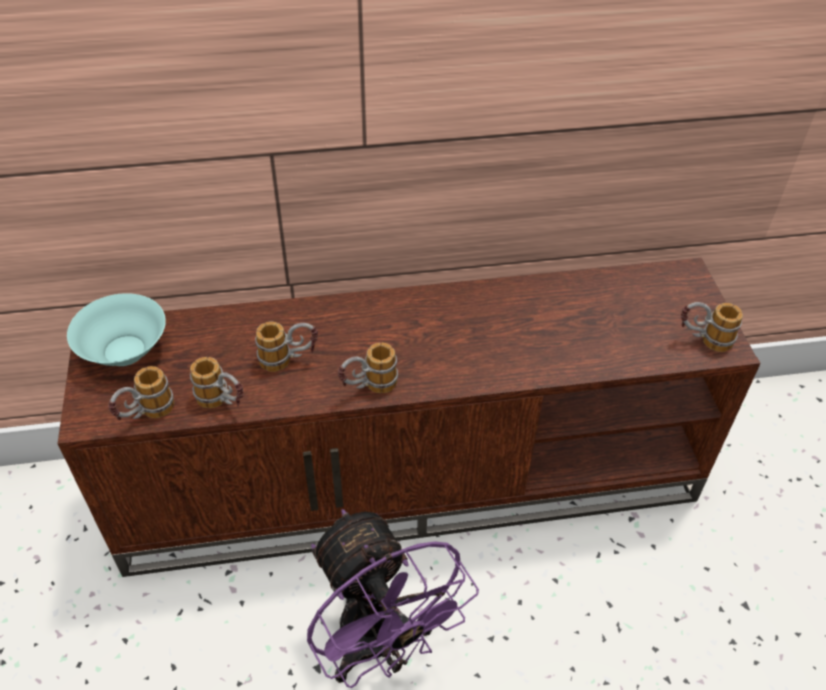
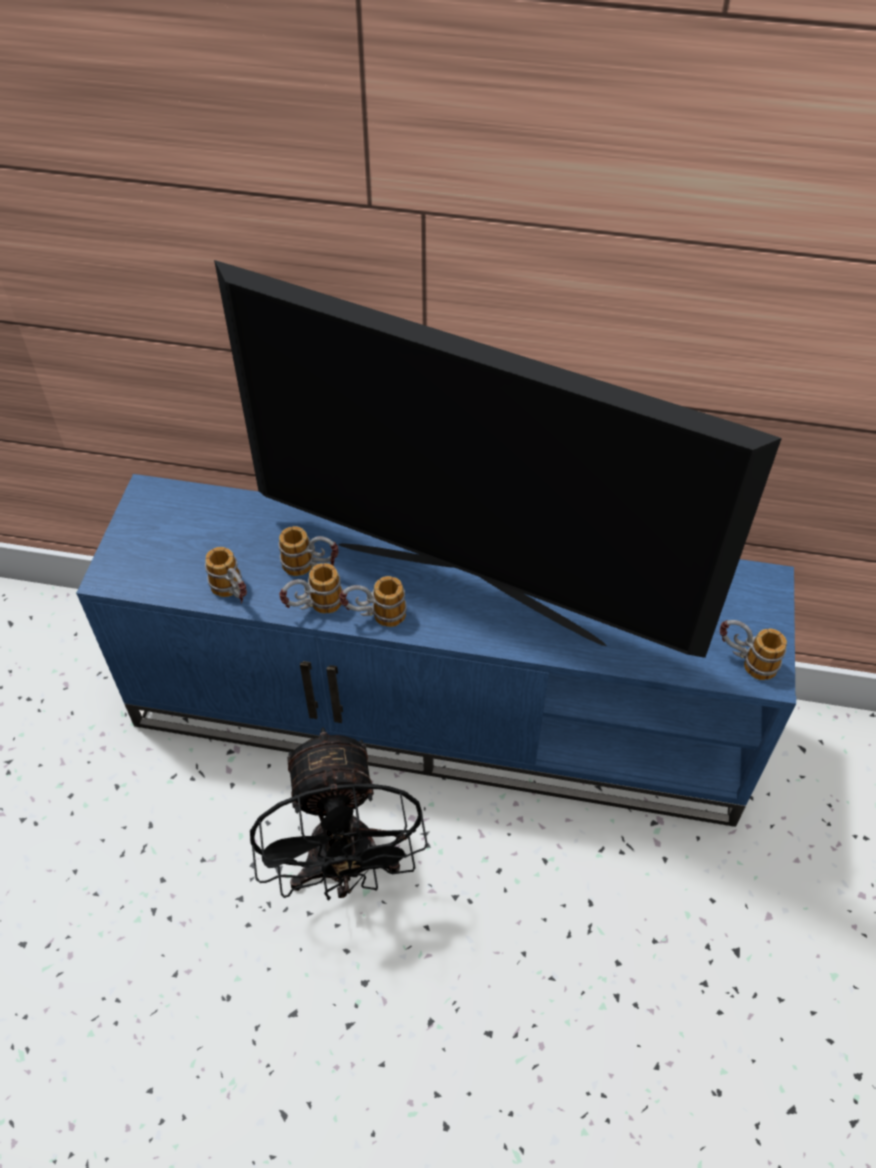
camera: 20 degrees right, 5 degrees up
(124, 351) = (164, 518): turquoise bowl -> none
(146, 415) = (161, 587): mug -> mug (313, 608)
(380, 647) = (344, 869): purple fan -> black fan
(412, 478) = (442, 712): brown tv stand -> blue tv stand
(444, 342) = (469, 589): none -> television

